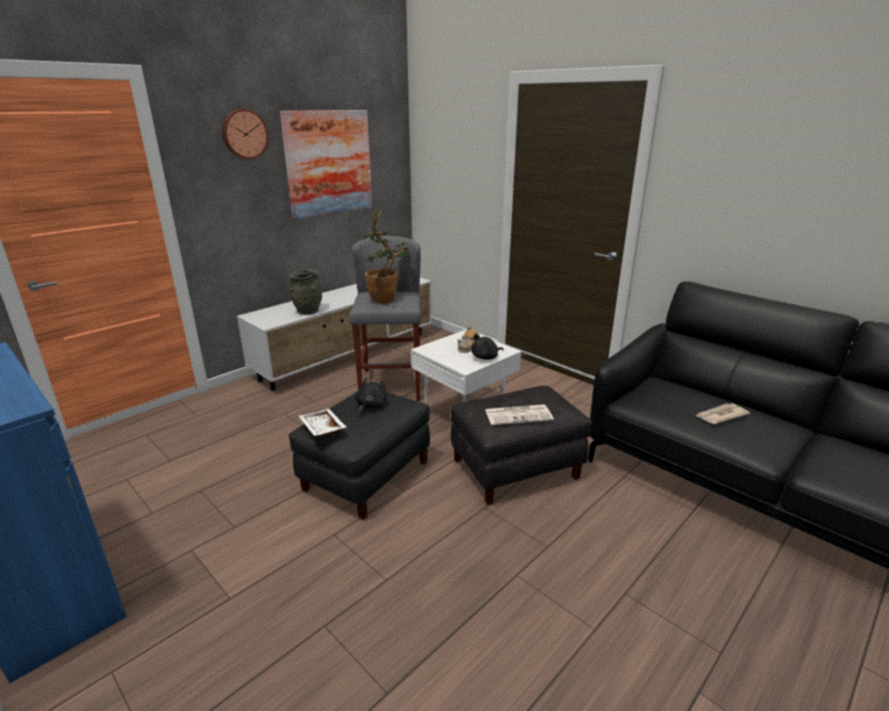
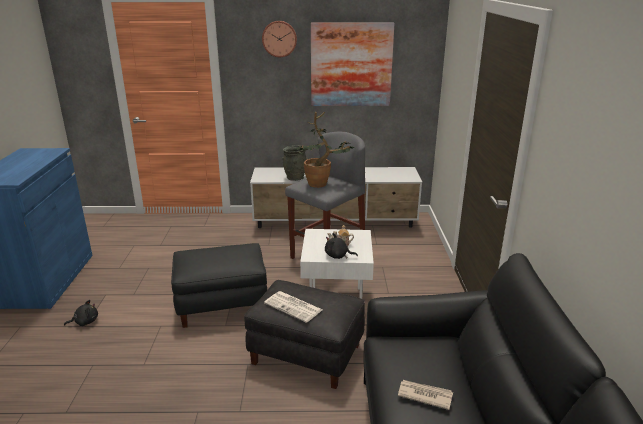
camera: 45 degrees right, 0 degrees up
(321, 429) = (185, 256): white tray -> none
(370, 406) = (229, 256): black plush toy -> black plush toy (85, 322)

